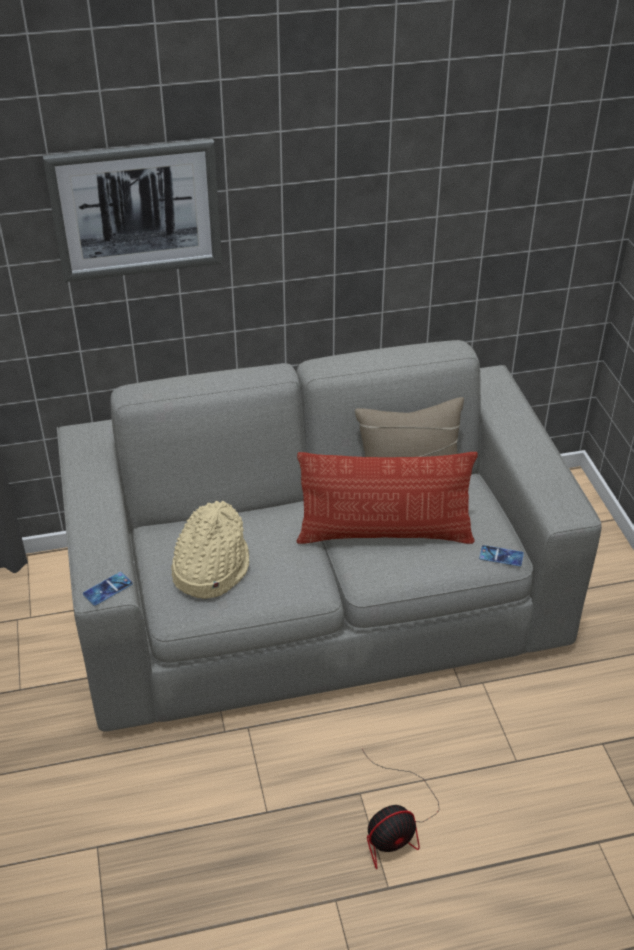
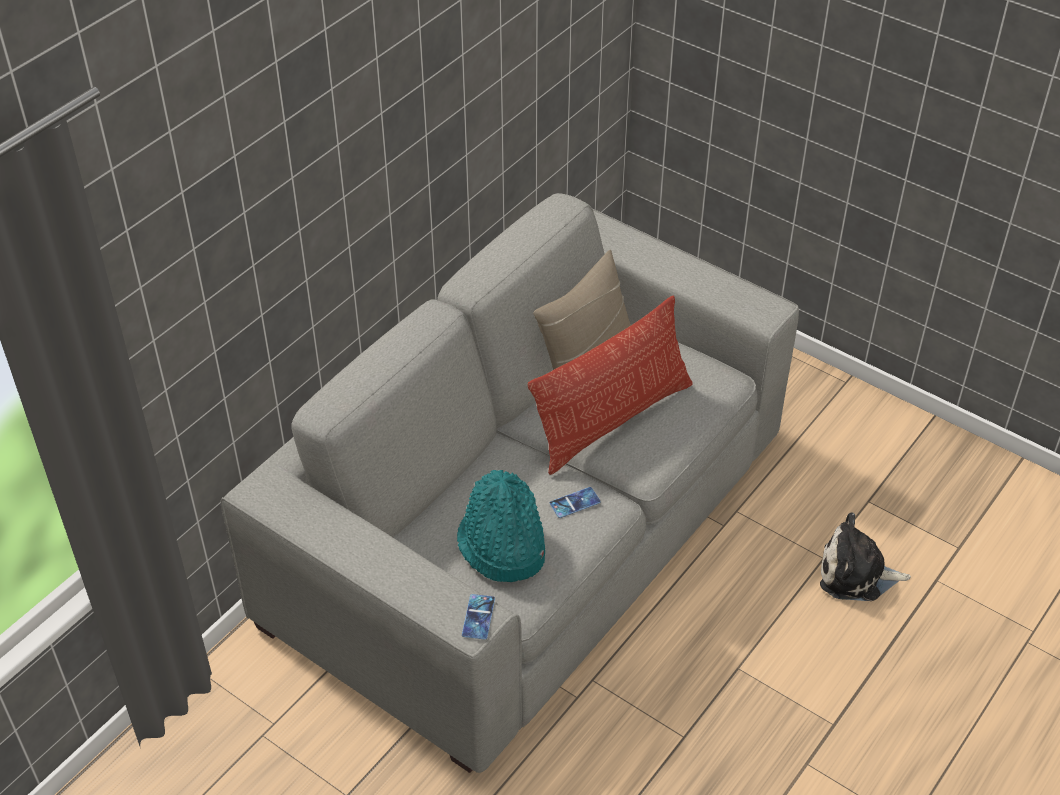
camera: 40 degrees left, 5 degrees up
(136, 210) = (268, 210): picture -> none
(210, 568) = (501, 545): beige hat -> turquoise hat
(396, 825) = (790, 672): fan -> none
(501, 556) = (724, 382): phone -> phone (575, 503)
(531, 791) = (856, 574): none -> plush toy

